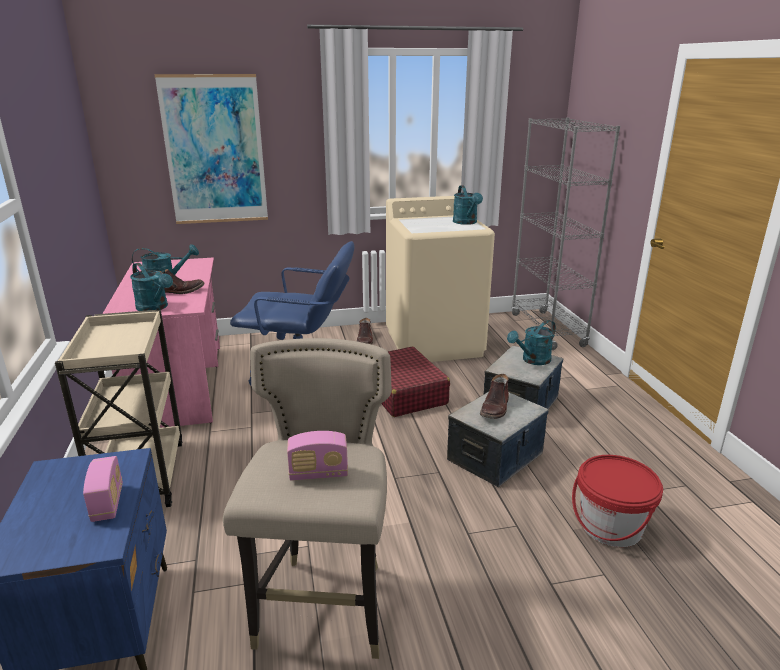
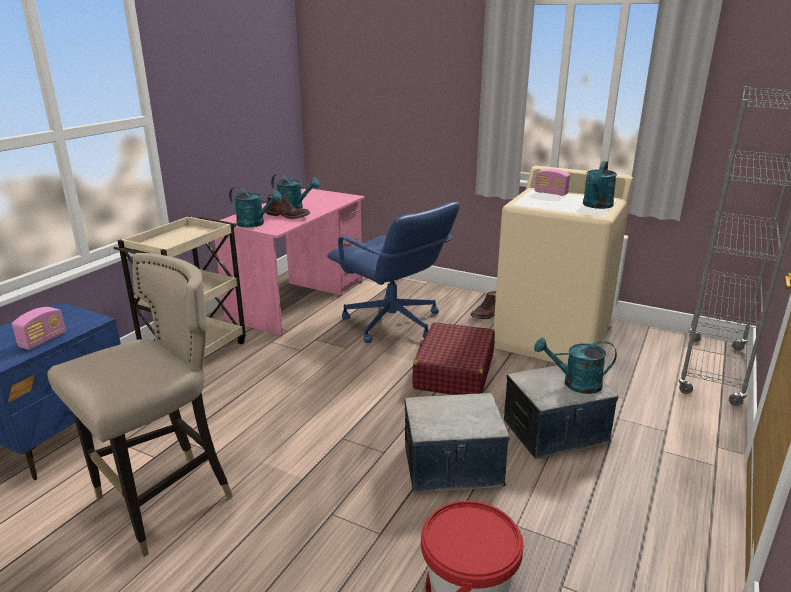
camera: 40 degrees right, 0 degrees up
(155, 308) = (255, 224): turquoise watering can -> turquoise watering can turned 60 degrees counterclockwise
(215, 151) = (388, 97): picture -> none
(318, 473) = (119, 370): radio -> radio (551, 193)
(495, 408) = (456, 410): brown boot -> none

